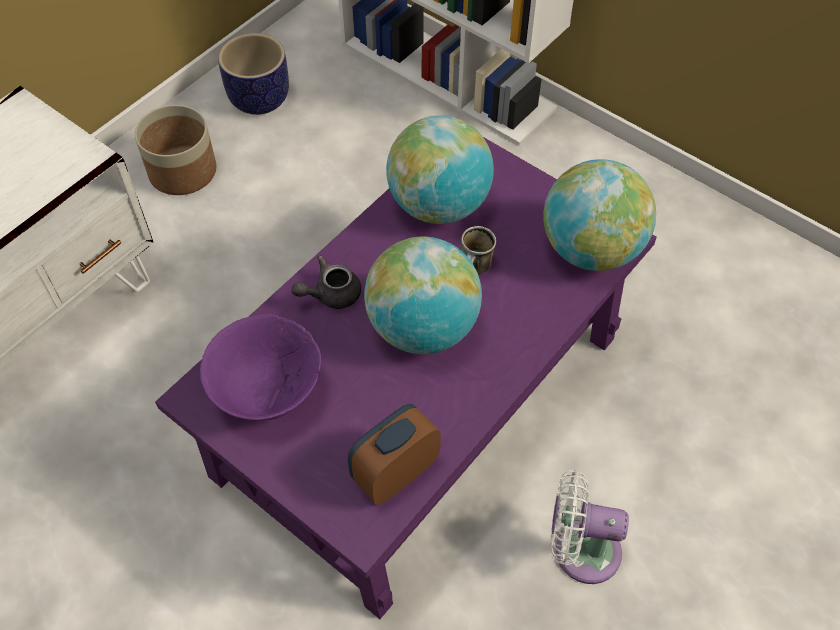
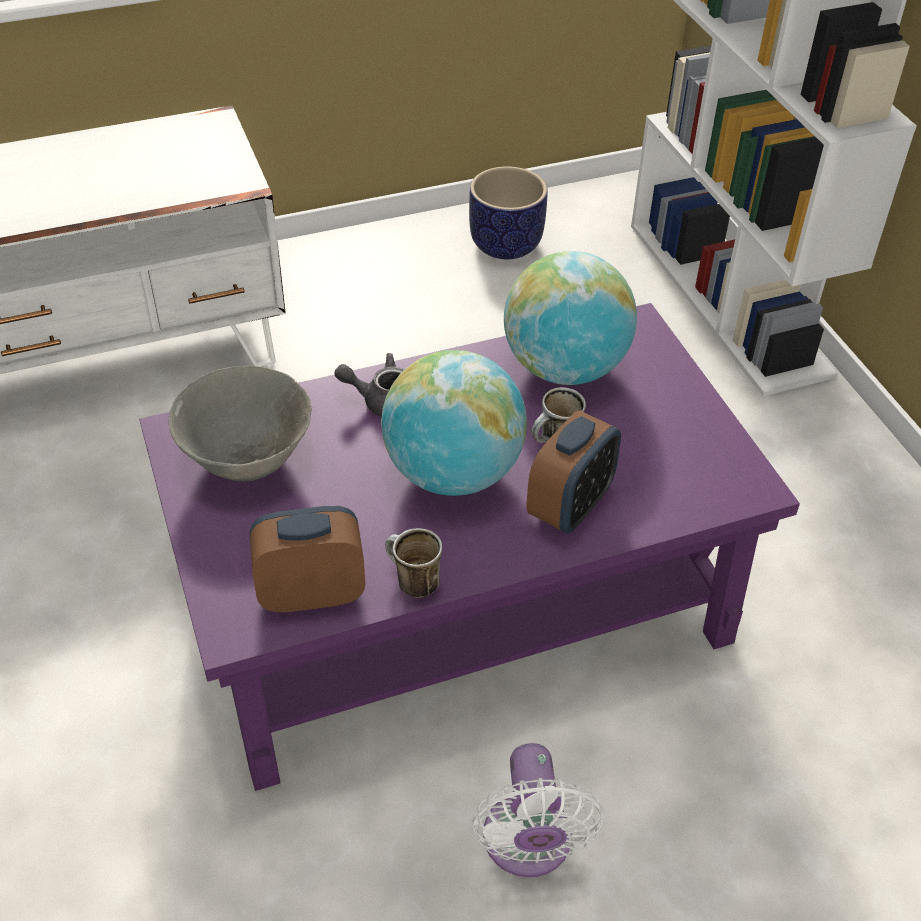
camera: 30 degrees right, 10 degrees down
(182, 172) = (380, 280): planter -> none
(267, 392) = (247, 459): purple bowl -> grey bowl
(456, 427) = (411, 582): none -> mug
(519, 313) = (570, 507): none -> alarm clock
(580, 550) = (528, 845): white fan -> white fan turned 135 degrees counterclockwise
(591, 249) = (706, 481): globe -> none

